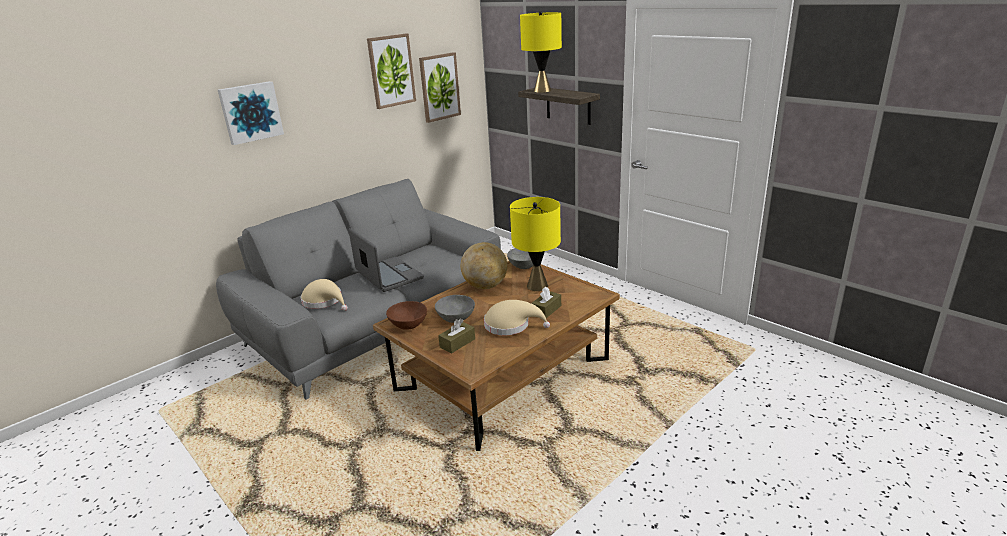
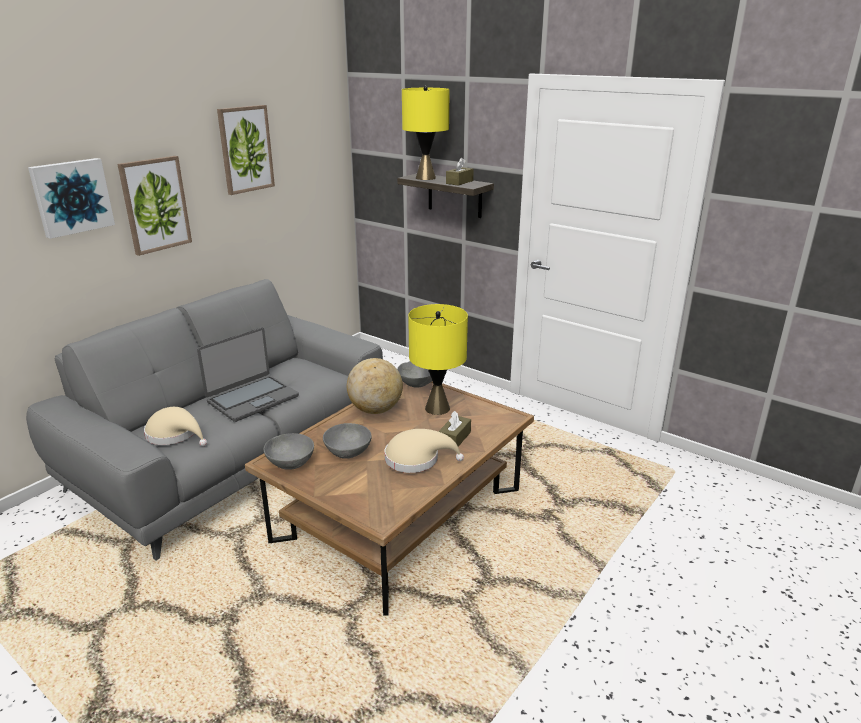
camera: 10 degrees left, 0 degrees up
(388, 275) = (252, 399): laptop -> laptop turned 90 degrees clockwise
(408, 325) = (291, 463): brown bowl -> grey bowl
(439, 87) = (301, 170): picture -> picture (155, 205)
(457, 343) = (356, 485): brown tissue box -> brown tissue box (459, 182)

